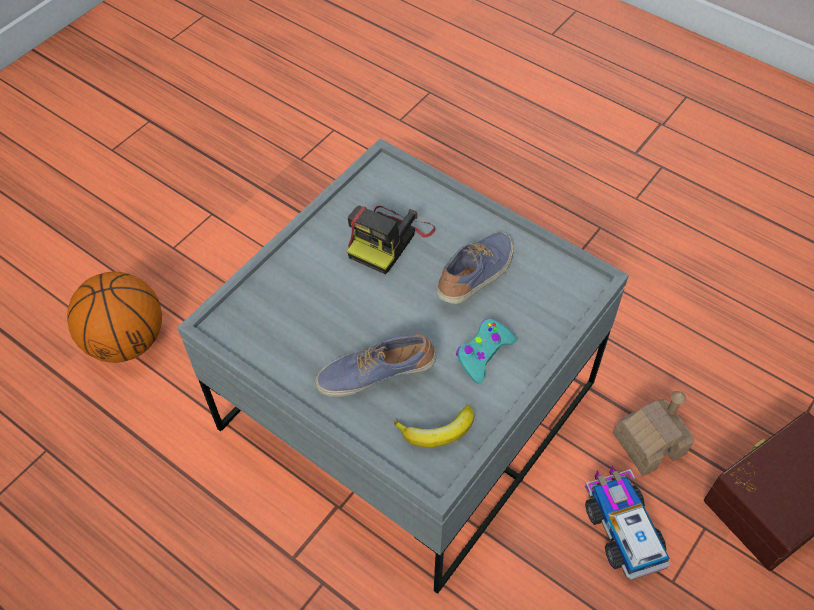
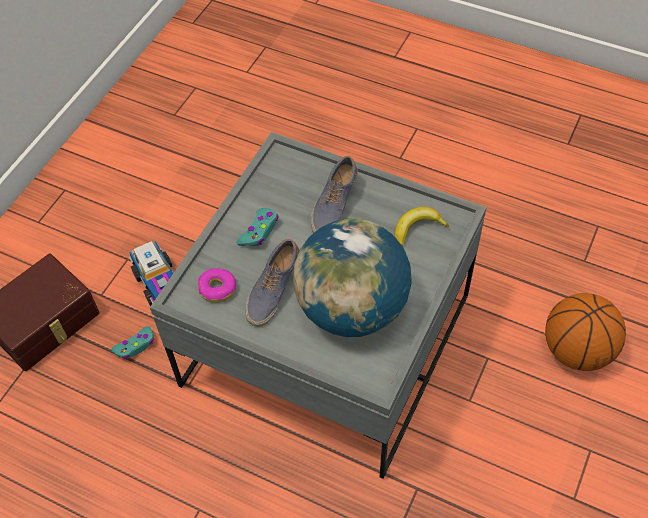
camera: 170 degrees right, 0 degrees up
(375, 373) = (333, 205): shoe -> shoe turned 135 degrees clockwise
(389, 239) = (351, 309): camera -> globe
(437, 432) = (283, 177): banana -> banana (417, 228)
(544, 288) = (218, 289): none -> donut
(649, 443) = (135, 346): toy house -> turquoise game controller

